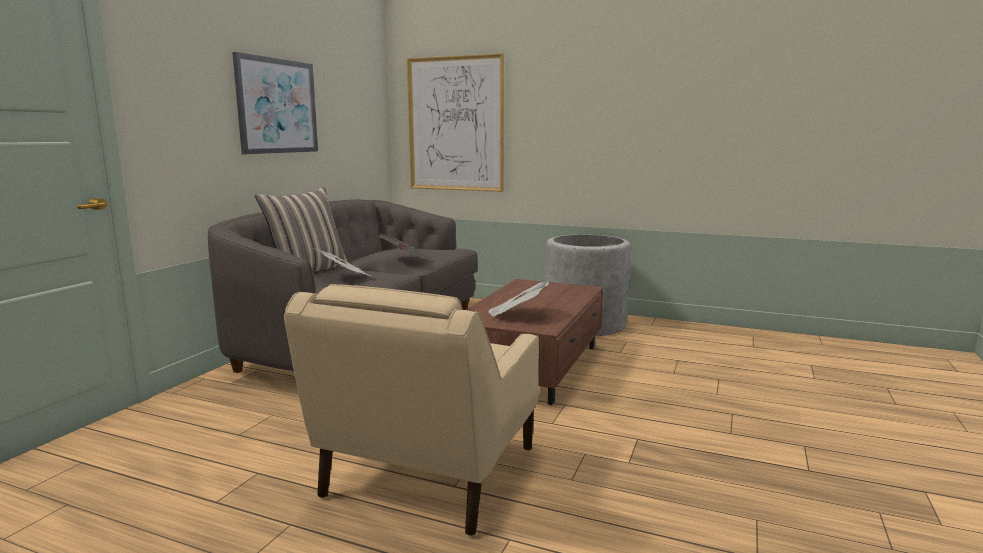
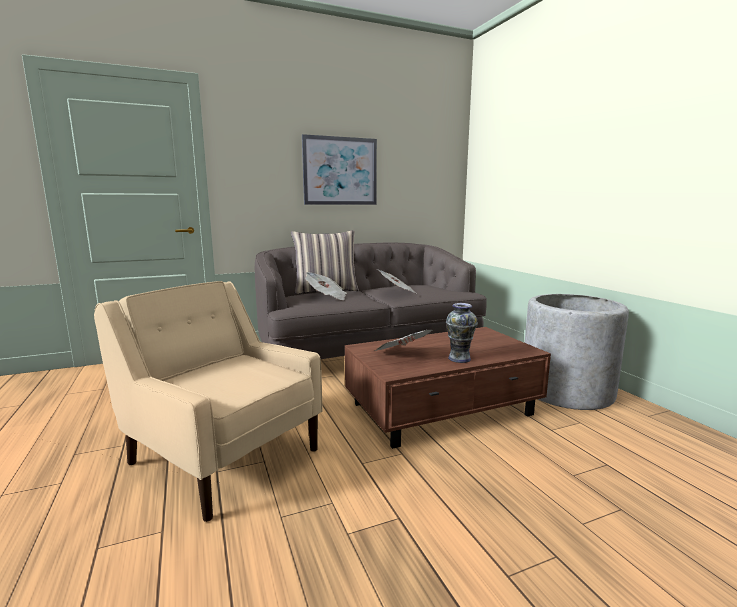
camera: 45 degrees right, 0 degrees up
(429, 474) = (223, 455): beige armchair -> beige armchair turned 60 degrees clockwise
(455, 124) = (506, 182): picture -> none
(560, 306) = (459, 358): none -> vase

